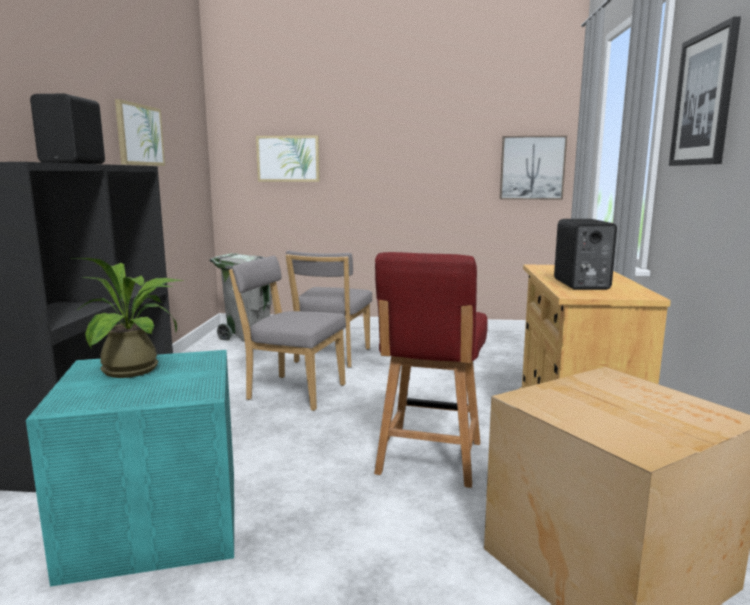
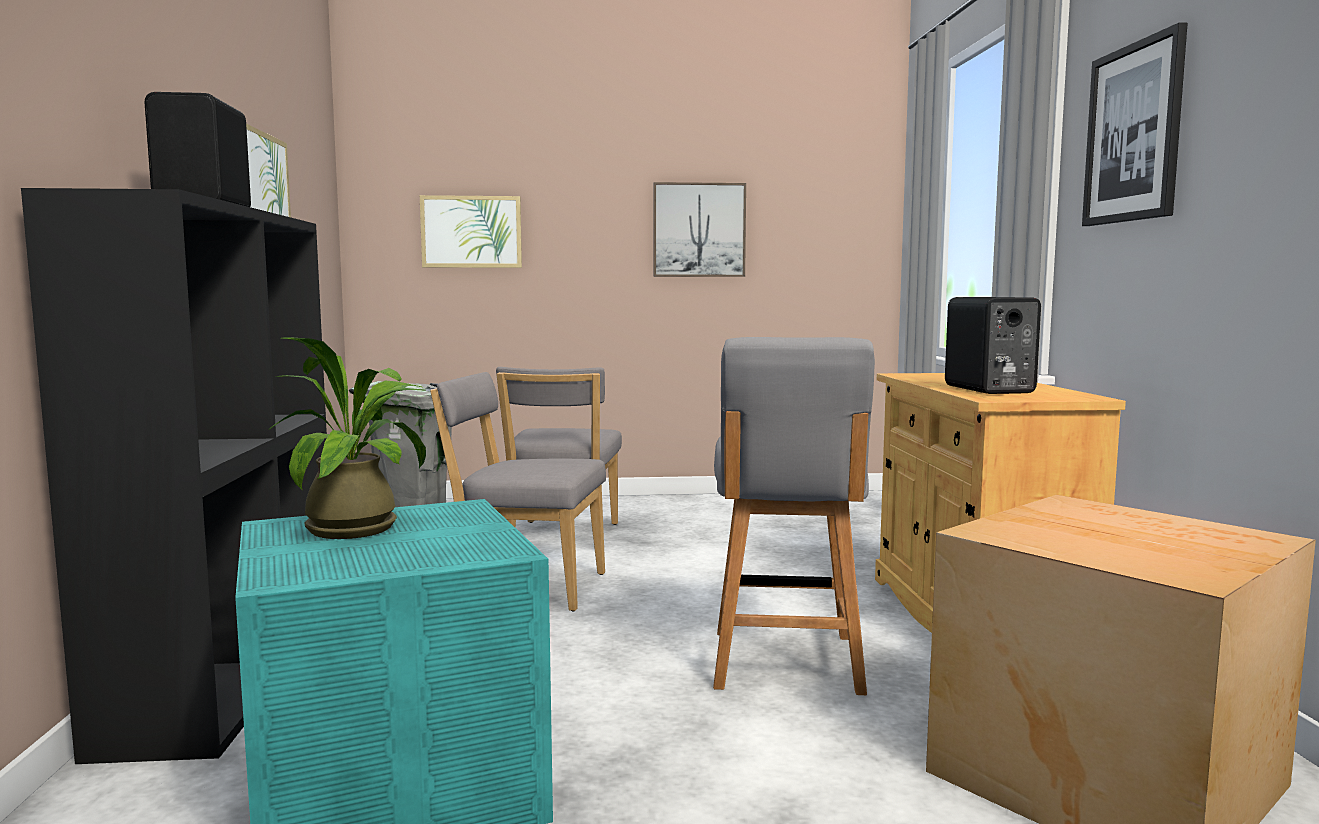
camera: 10 degrees left, 5 degrees down
(429, 459) = (785, 663): red chair -> grey chair
(532, 168) = (840, 248): picture -> picture (699, 230)

